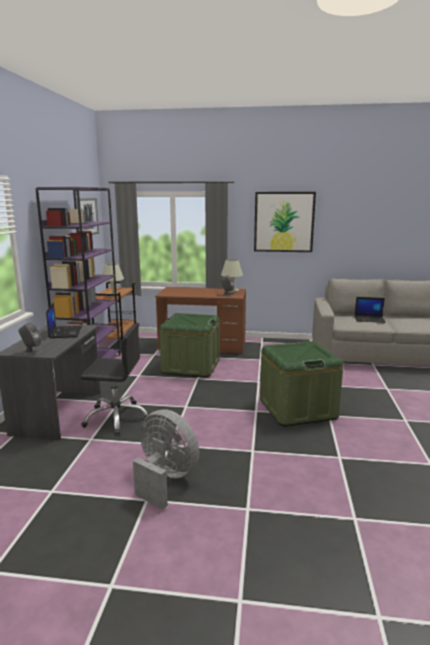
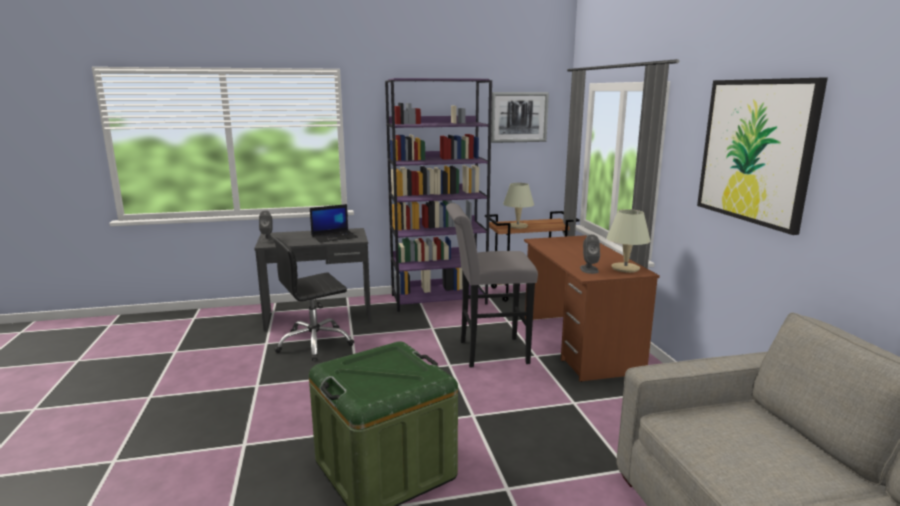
camera: 70 degrees right, 0 degrees up
(116, 417) = (314, 343): black office chair -> black office chair turned 75 degrees clockwise
(165, 479) = (184, 398): grey fan -> none
(191, 366) = (487, 352): green storage box -> grey stool
(369, 319) = (770, 456): laptop -> none

